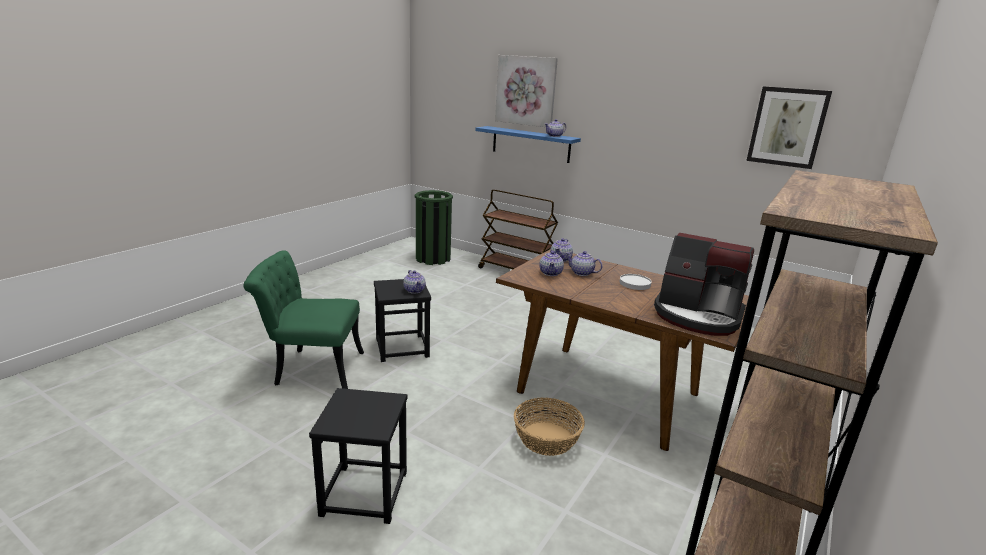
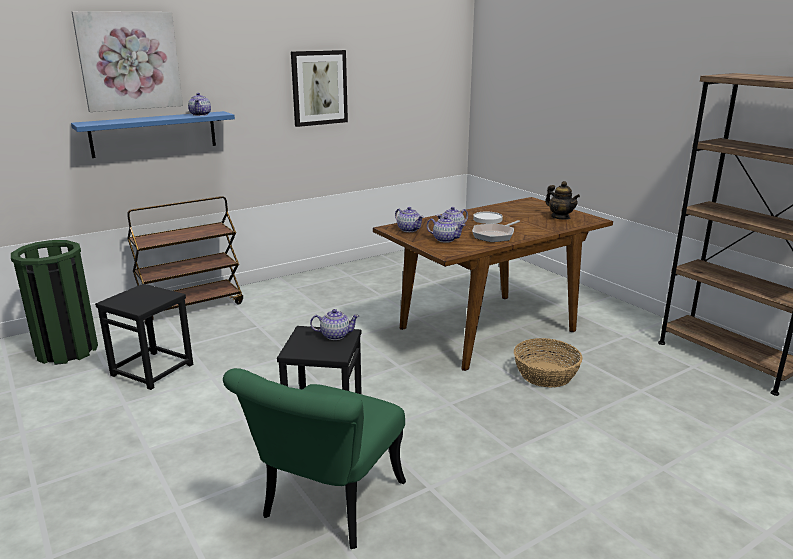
camera: 65 degrees left, 0 degrees up
(365, 493) = (609, 492): black stool -> black stool (153, 370)
(588, 290) = (495, 235): none -> frying pan
(697, 316) = (560, 217): coffee machine -> teapot
(787, 127) = (411, 64): picture -> picture (319, 88)

